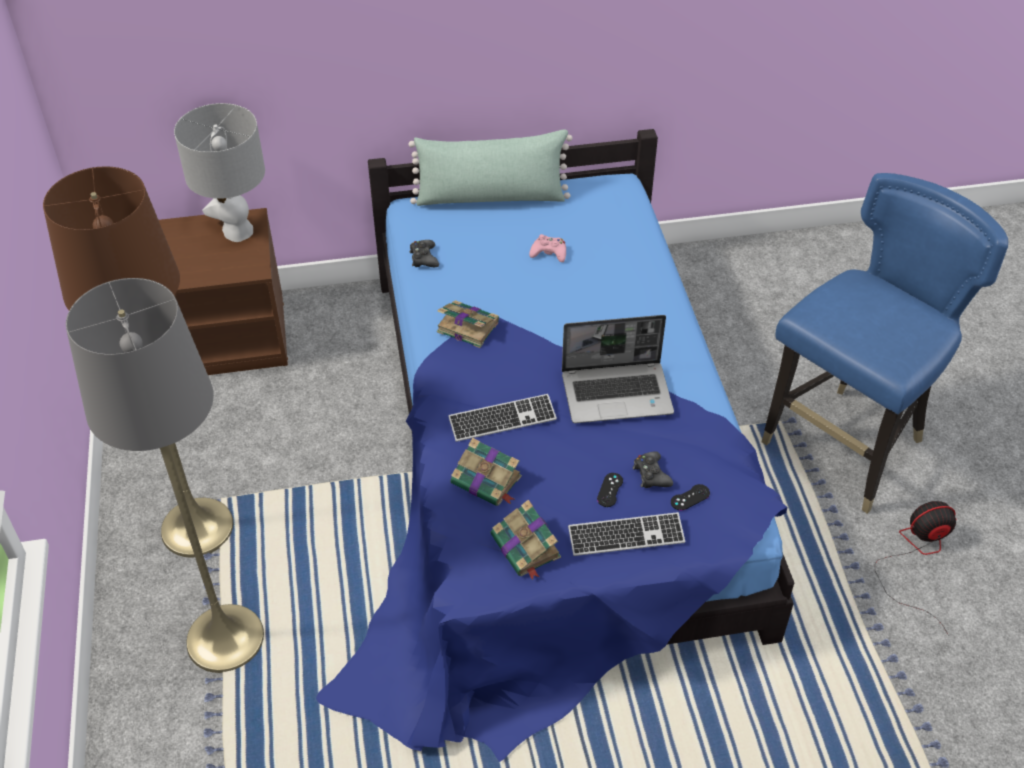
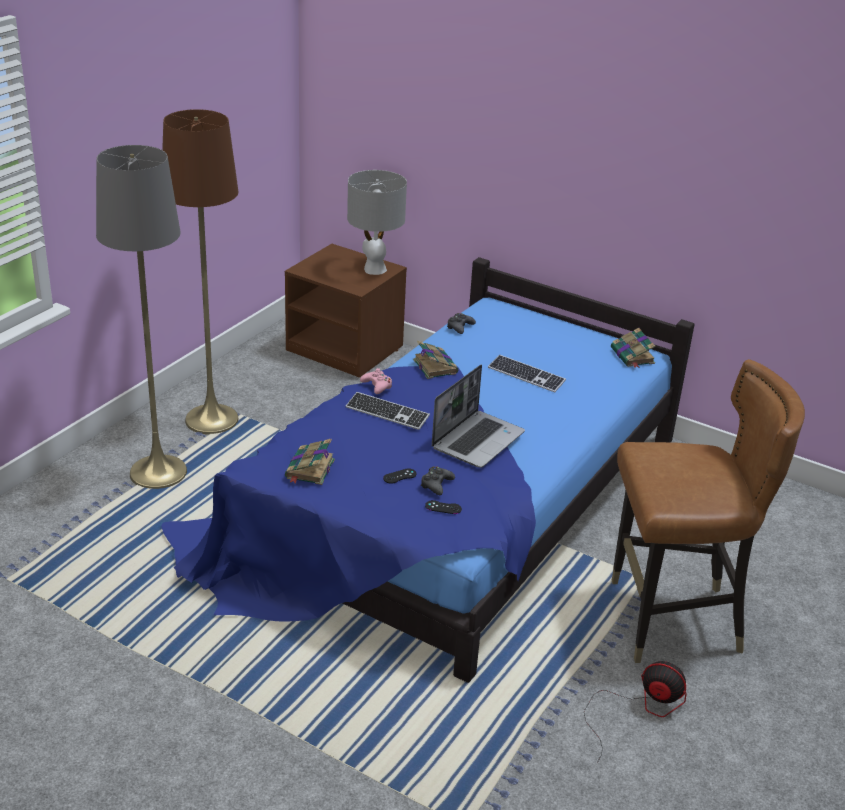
camera: 40 degrees right, 15 degrees down
(487, 481) = (335, 432): book -> book (633, 356)
(491, 197) = (547, 321): green pillow -> none
(549, 253) = (542, 361): pink game controller -> pink game controller (377, 386)
(618, 393) = (477, 440): laptop -> laptop turned 90 degrees counterclockwise
(626, 536) = (374, 499): keyboard -> keyboard (526, 375)
(845, 448) = (672, 620): blue chair -> brown chair

